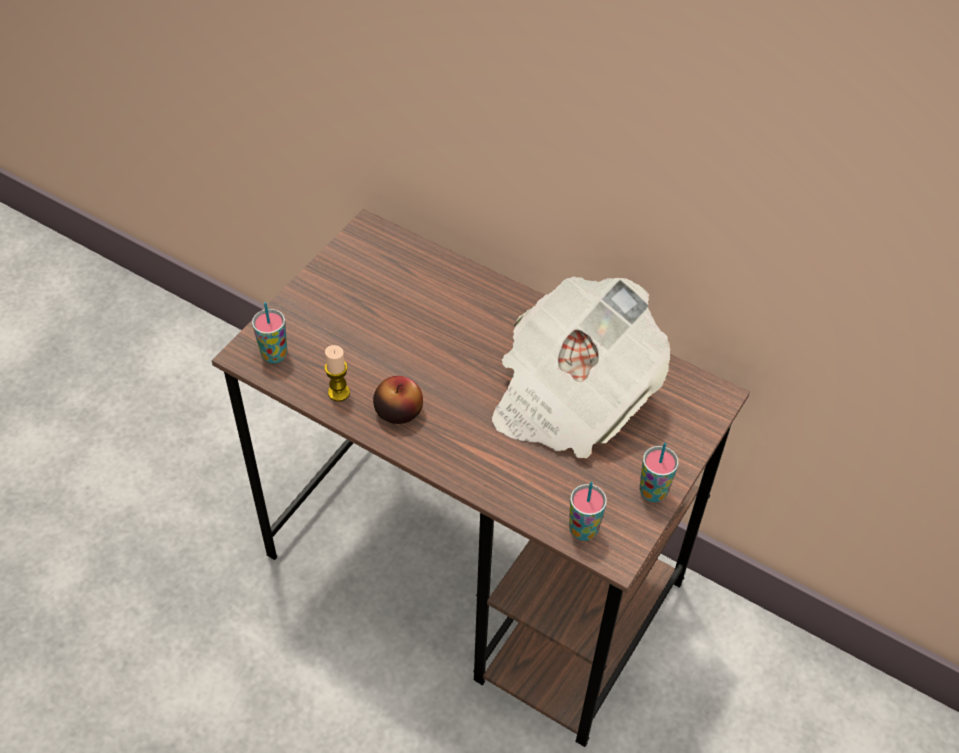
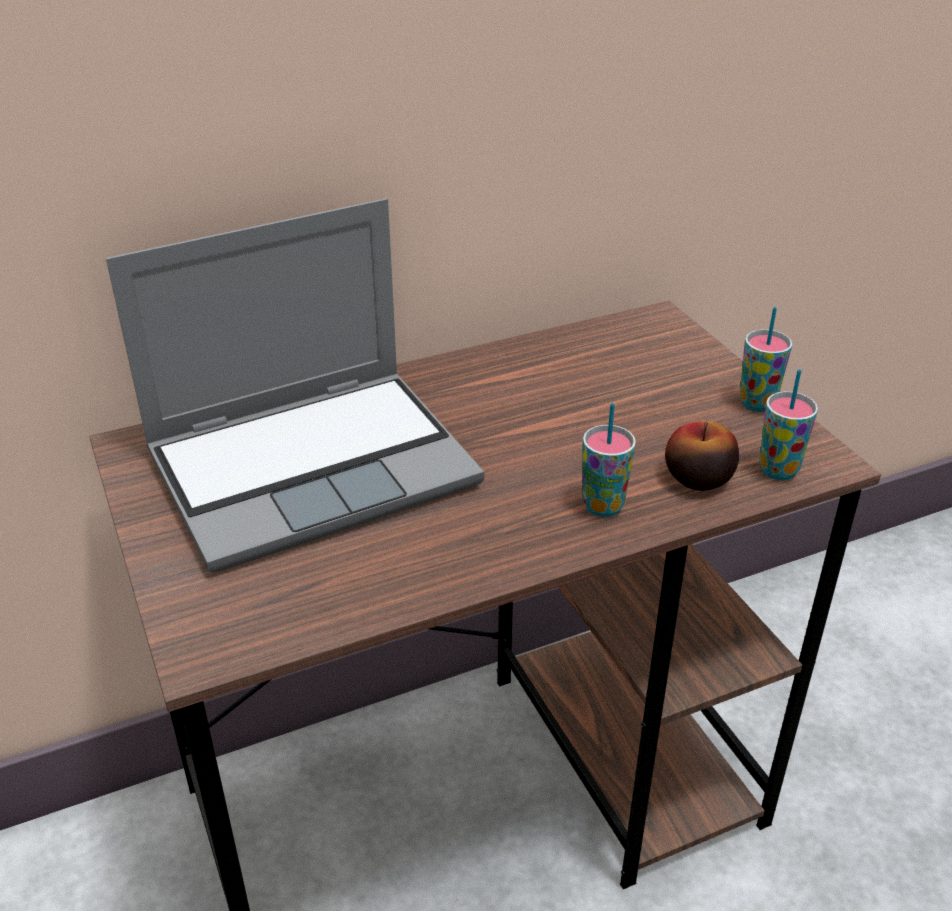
camera: 55 degrees left, 15 degrees down
(274, 355) = (239, 622): cup -> cup (603, 506)
(338, 392) = (380, 584): candle -> none
(398, 411) = (468, 541): apple -> apple (698, 478)
(409, 313) = (315, 467): none -> laptop
(570, 395) = (573, 402): newspaper -> none

